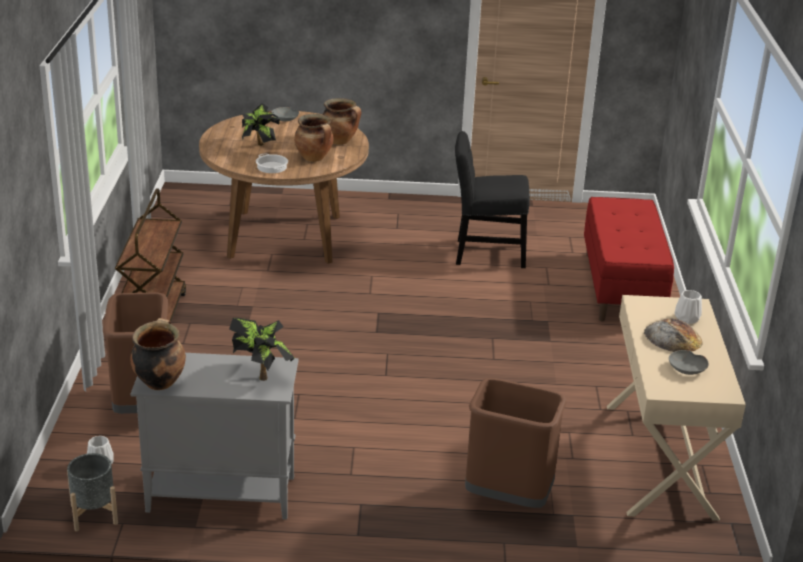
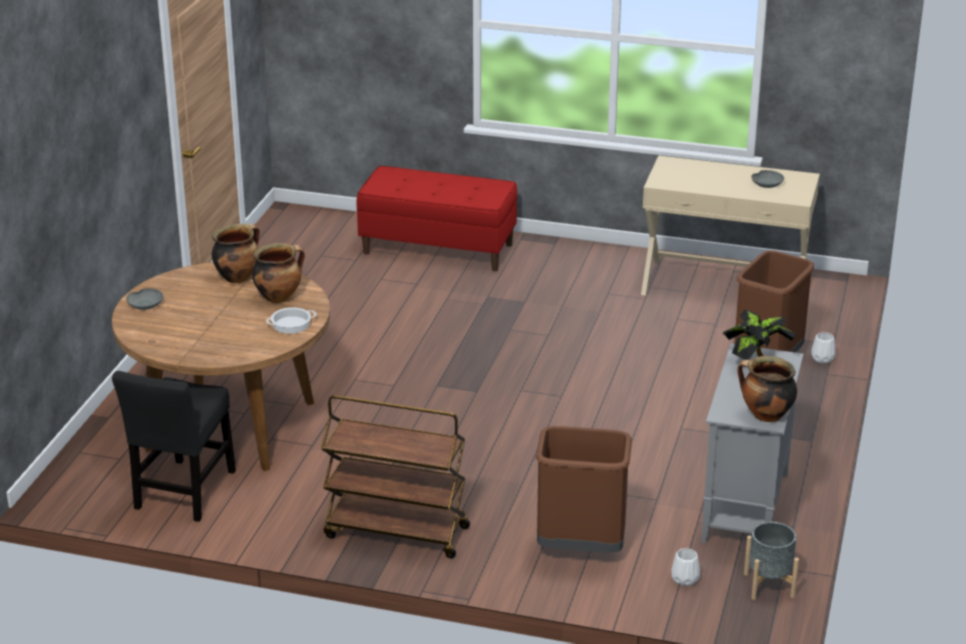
camera: 75 degrees left, 0 degrees up
(259, 147) = (227, 328): potted plant -> none
(485, 254) = (336, 306): black chair -> black chair (184, 493)
(672, 338) = (720, 180): bread -> none
(686, 318) = (690, 169): white vase -> white vase (822, 359)

